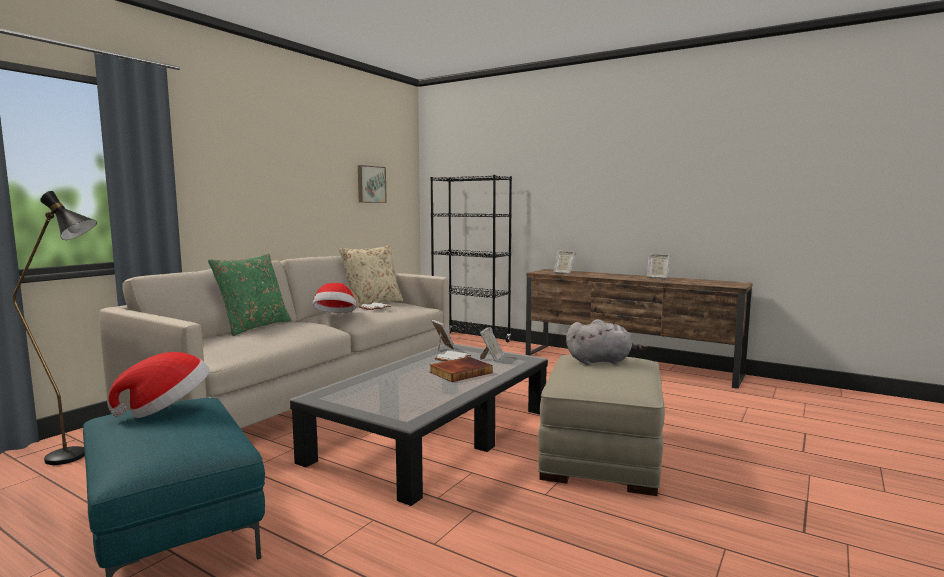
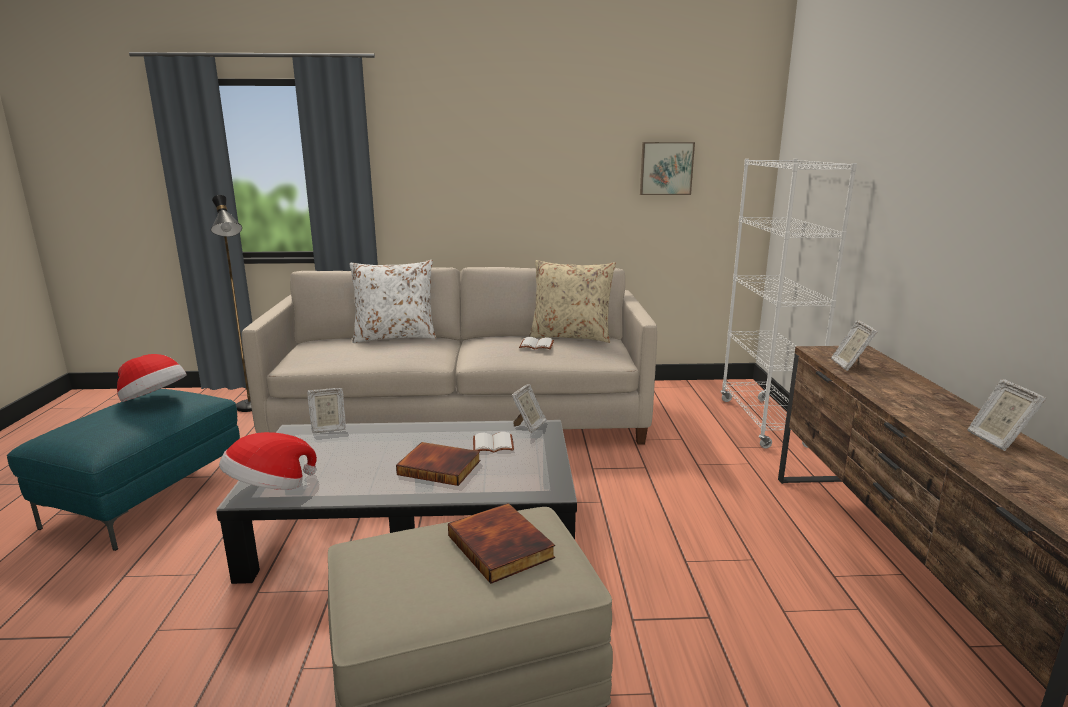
camera: 55 degrees right, 10 degrees up
(254, 327) = (395, 336): green pillow -> white pillow
(335, 316) = (471, 345): hat -> hat (269, 488)
(471, 340) = (764, 422): black bookcase -> white bookcase
(491, 359) = (520, 466): picture frame -> picture frame (328, 428)
(601, 361) = (502, 546): grey plush toy -> book

